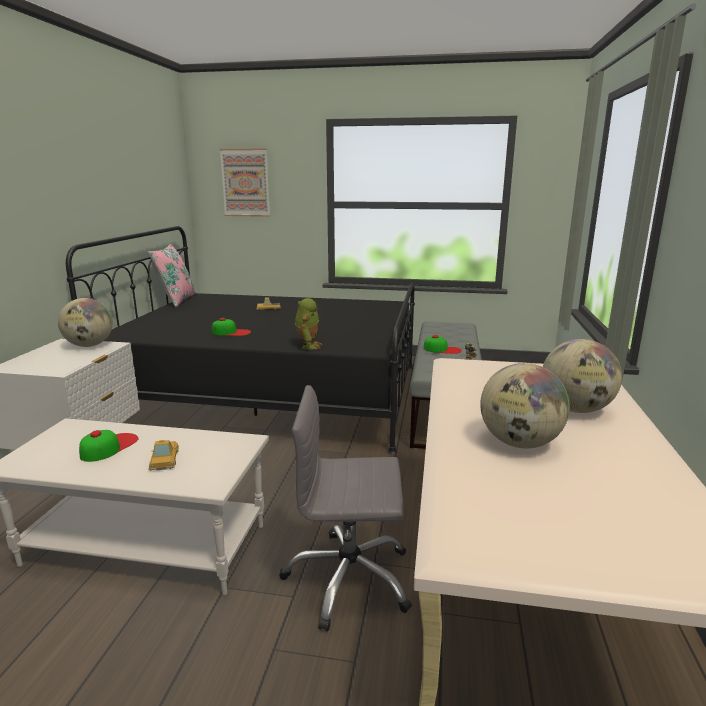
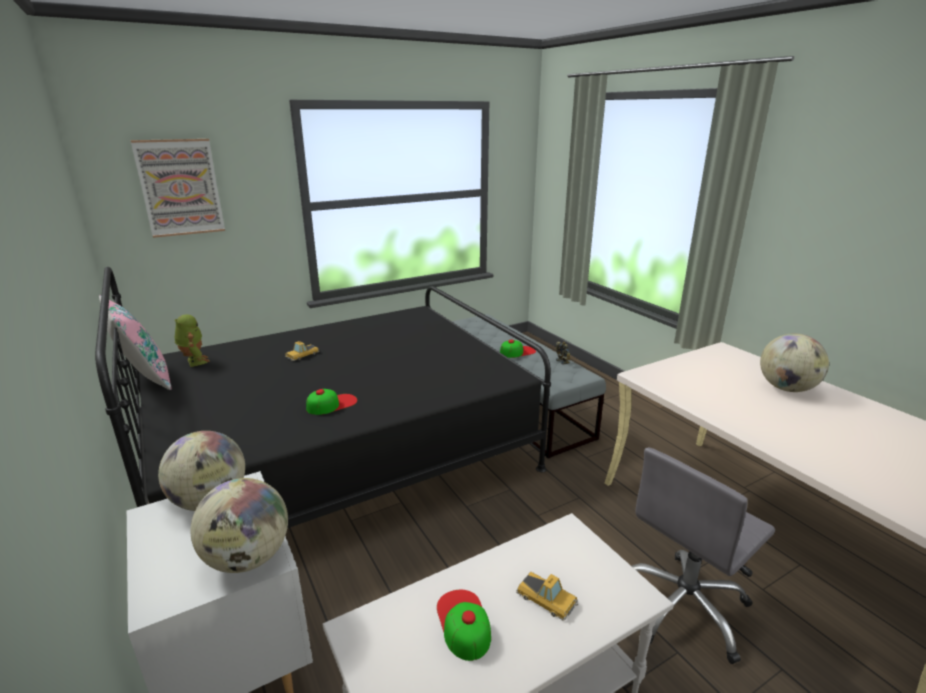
camera: 40 degrees left, 5 degrees up
(308, 346) = (450, 393): toy robot -> toy robot (194, 362)
(519, 443) = (826, 433): globe -> globe (247, 558)

